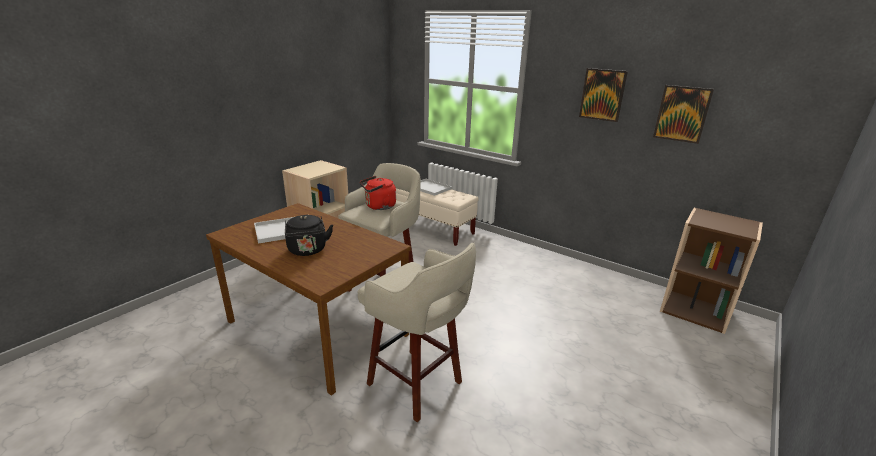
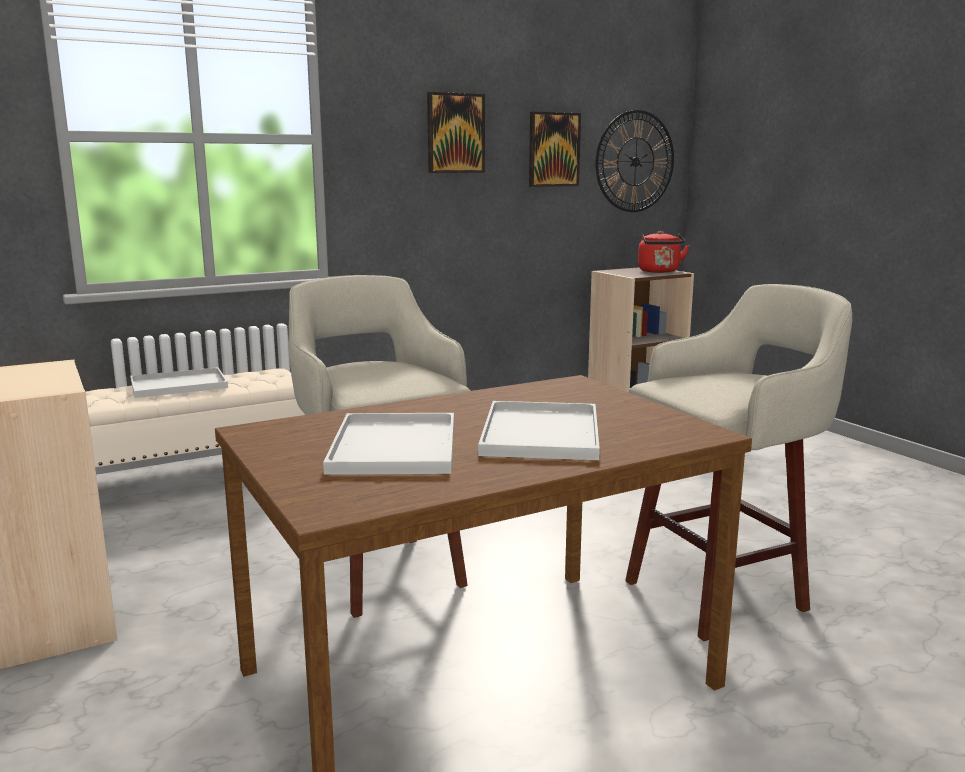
camera: 65 degrees left, 10 degrees down
(308, 251) = (542, 434): black kettle -> white tray
(378, 206) = (371, 371): red kettle -> red kettle (659, 272)
(772, 134) = (635, 161): none -> wall clock

